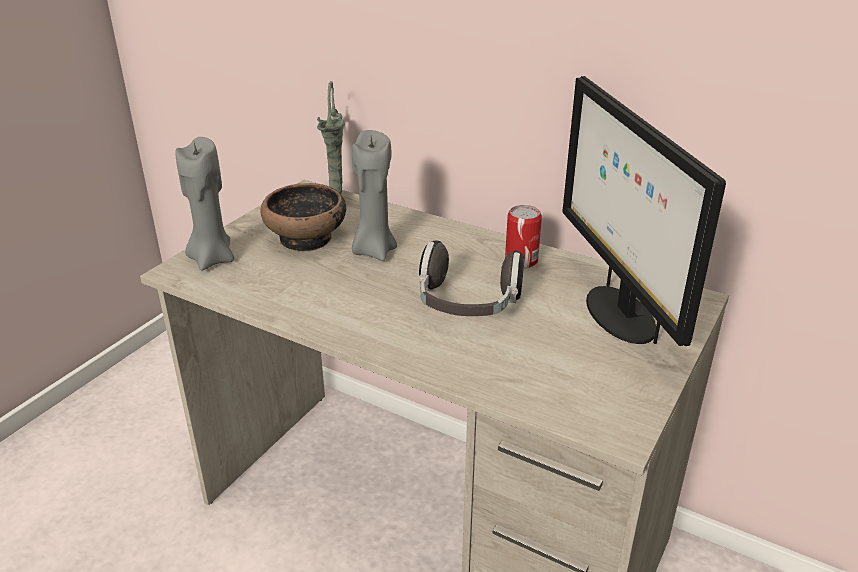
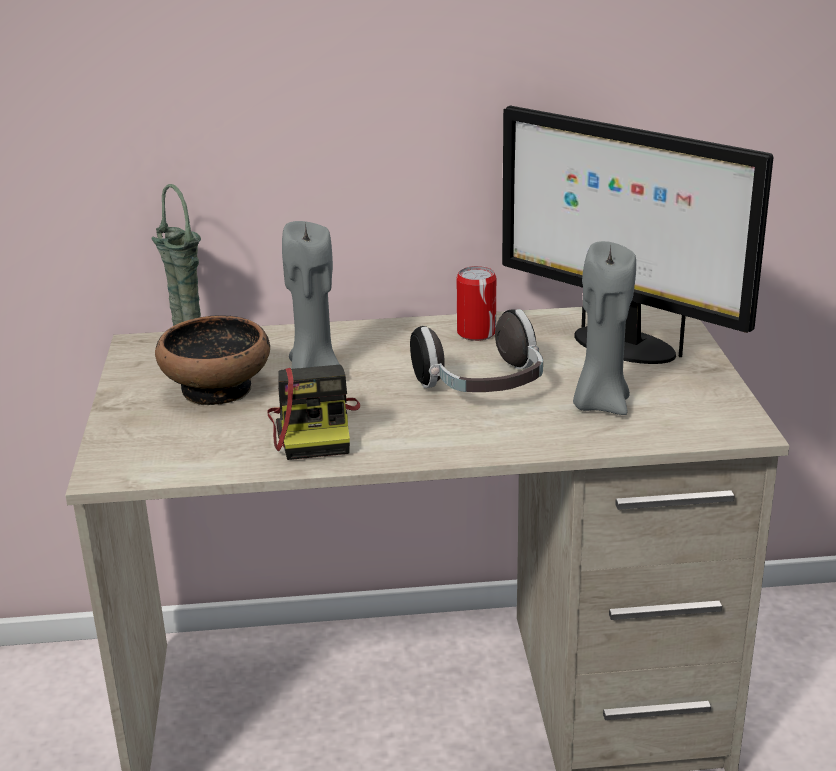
camera: 35 degrees left, 5 degrees down
(212, 259) = (134, 446): grey candle -> grey candle (600, 404)
(320, 291) = (315, 429): none -> camera

